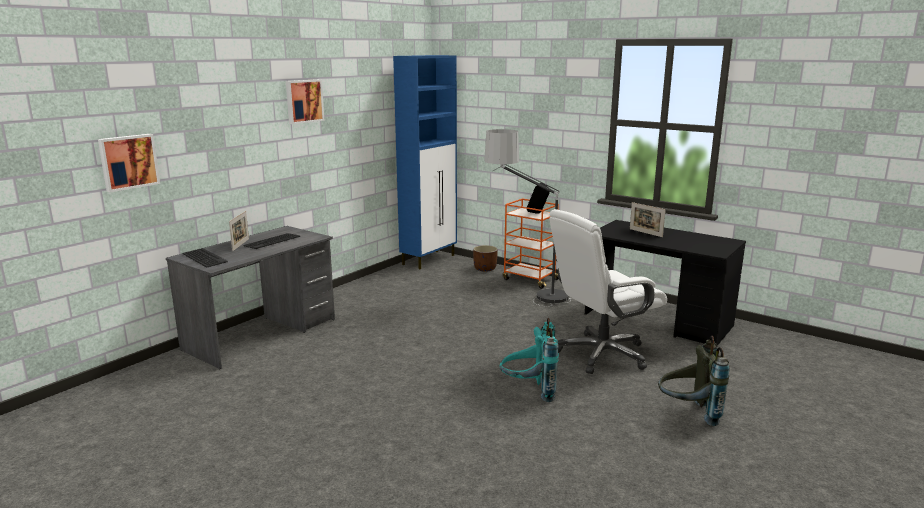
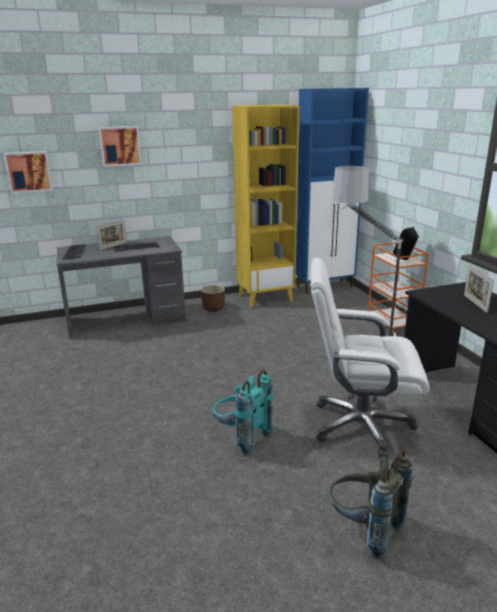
camera: 35 degrees right, 5 degrees up
(303, 101) = (194, 130): picture -> picture (120, 146)
(385, 280) = (265, 297): none -> yellow bookcase
(484, 269) = (362, 306): brown planter -> brown planter (213, 308)

